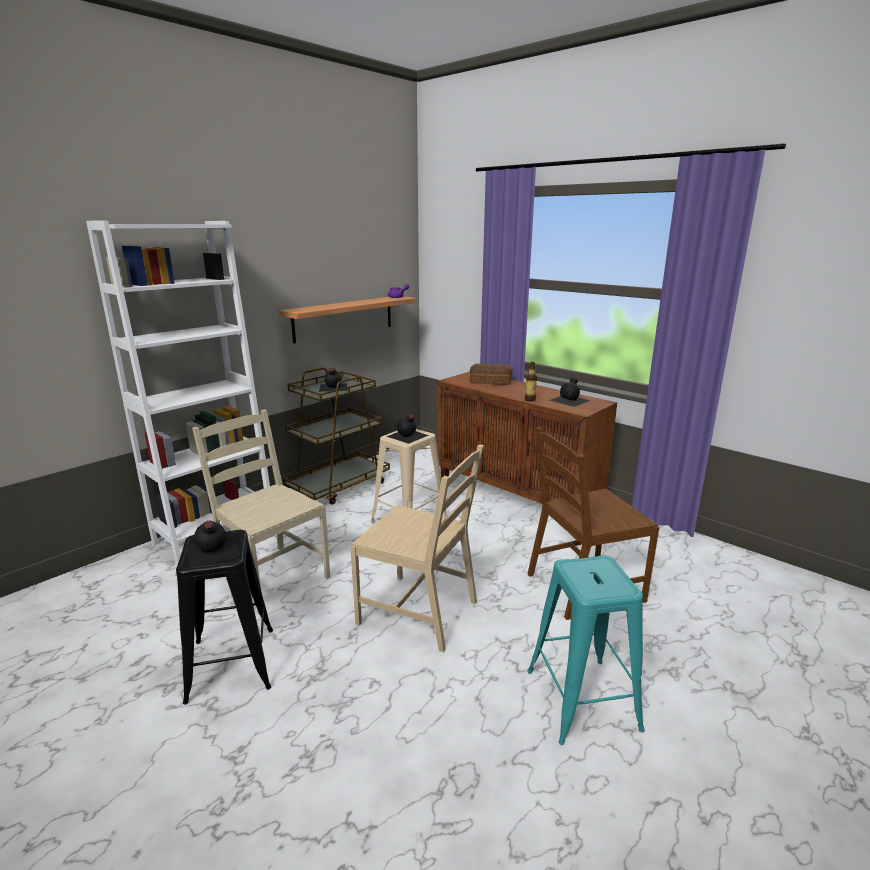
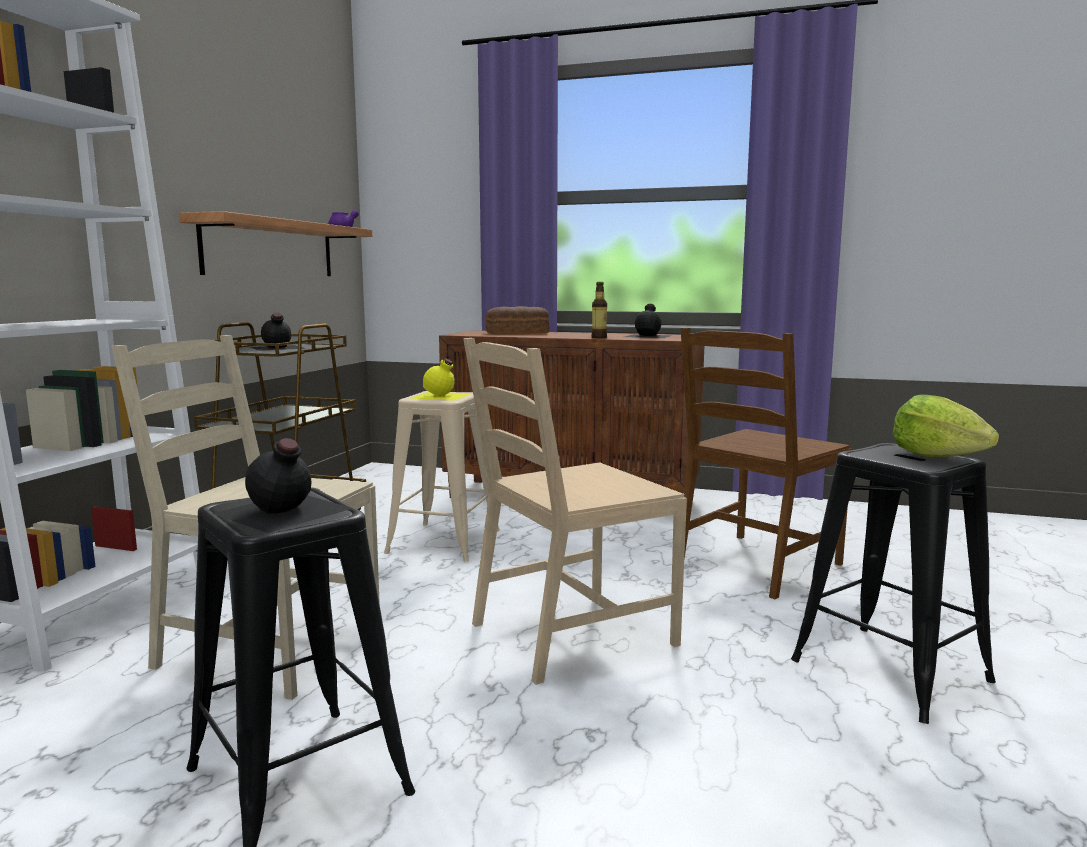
camera: 25 degrees left, 10 degrees down
(407, 436) = (441, 396): black bottle -> yellow bottle
(419, 611) = (570, 634): beige chair -> beige chair turned 150 degrees clockwise
(581, 698) = (888, 670): turquoise stool -> black stool
(615, 582) = (937, 456): none -> lettuce

